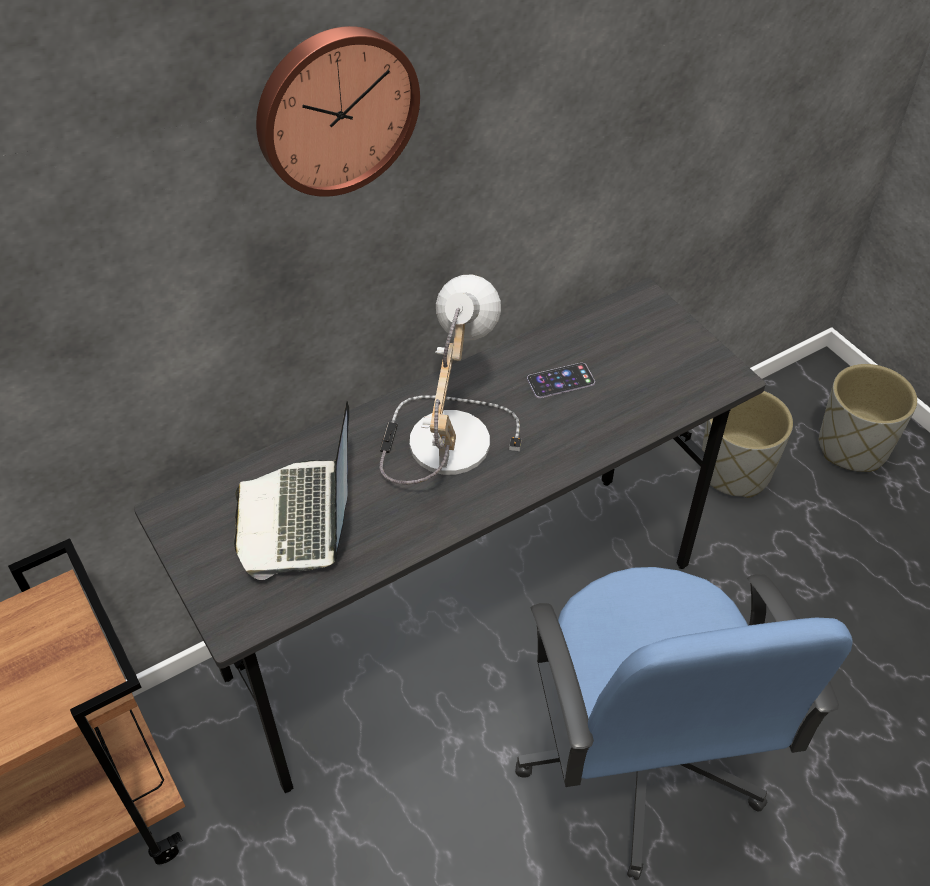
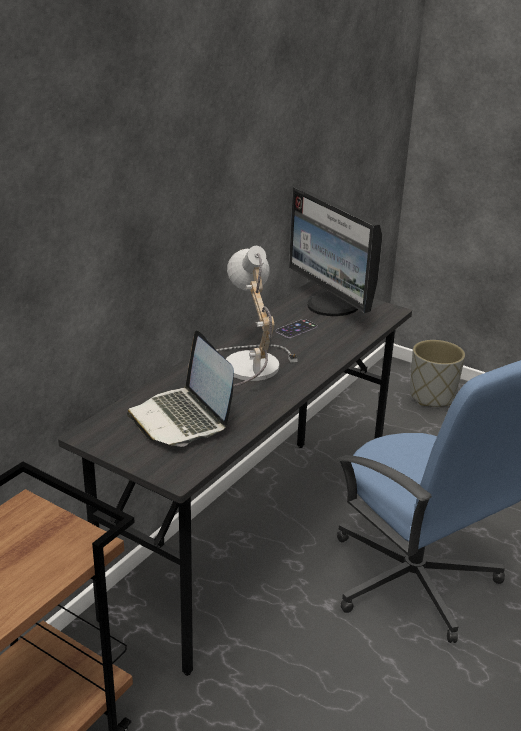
camera: 25 degrees left, 20 degrees down
(335, 109) = (172, 130): wall clock -> none
(645, 343) = (332, 306): none -> monitor
(735, 471) = (374, 422): grey planter -> none

